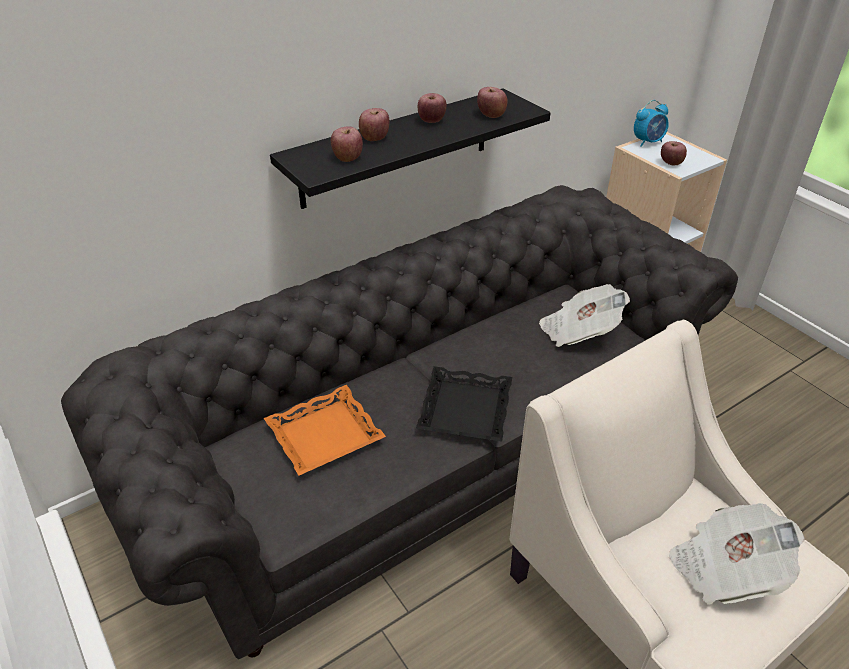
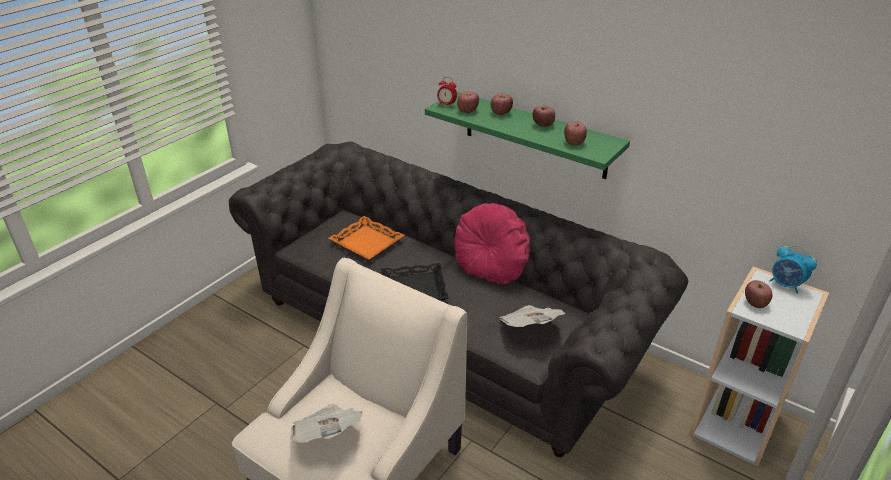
camera: 70 degrees right, 5 degrees down
(313, 168) = (446, 105): none -> alarm clock
(396, 148) = (535, 135): black shelf -> green shelf
(461, 333) = (490, 272): none -> pink pillow

